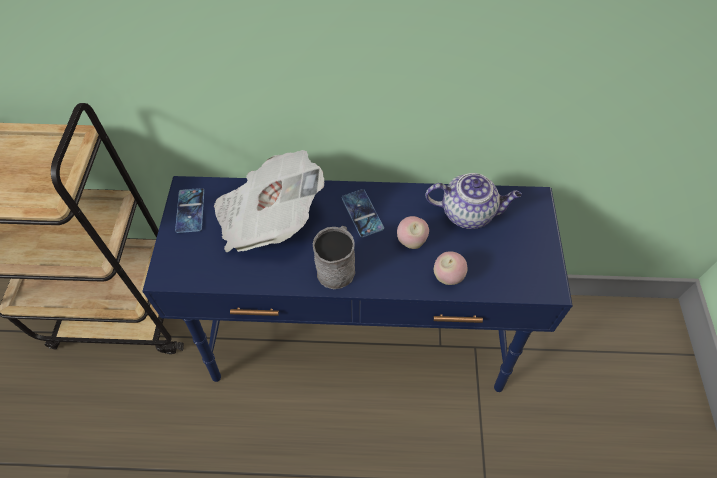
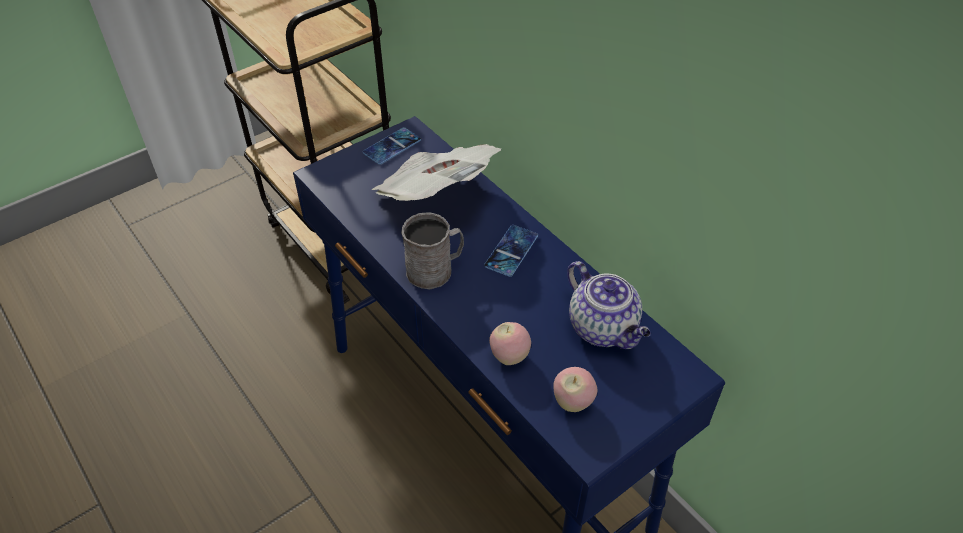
camera: 50 degrees right, 10 degrees down
(411, 241) = (519, 305): apple -> apple (572, 402)

